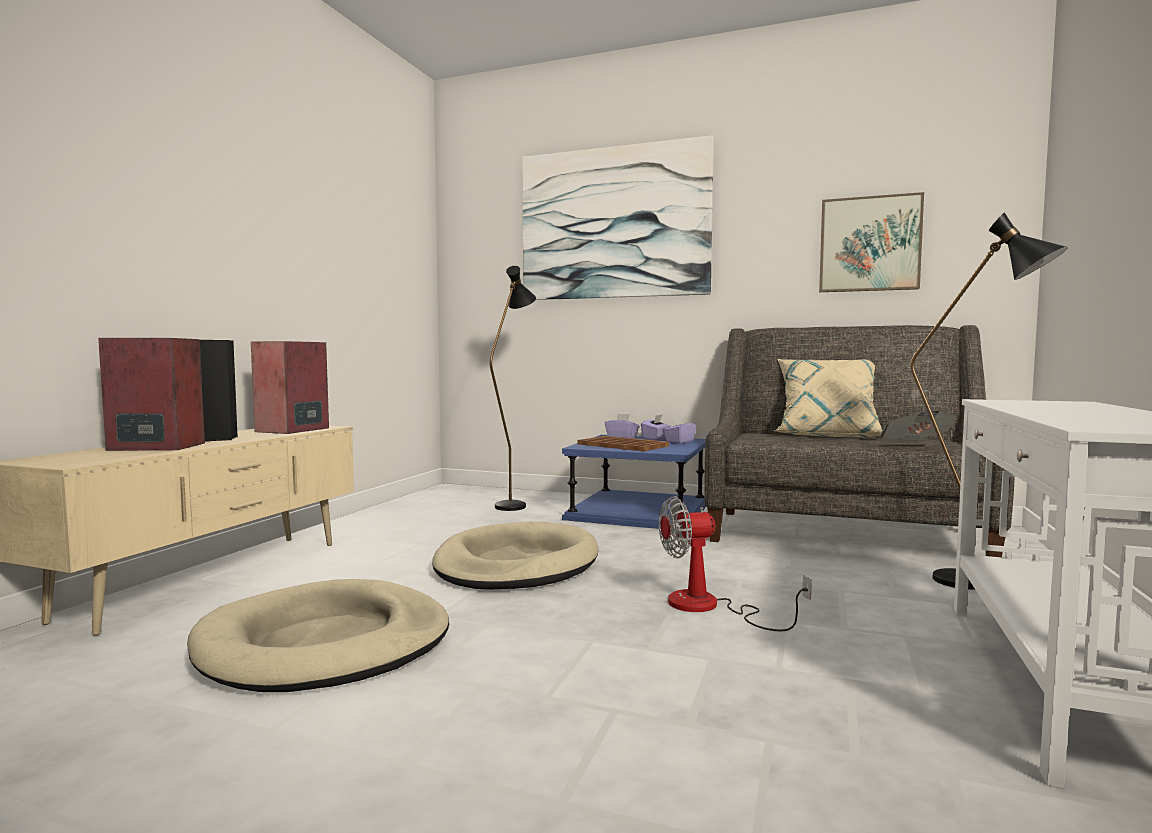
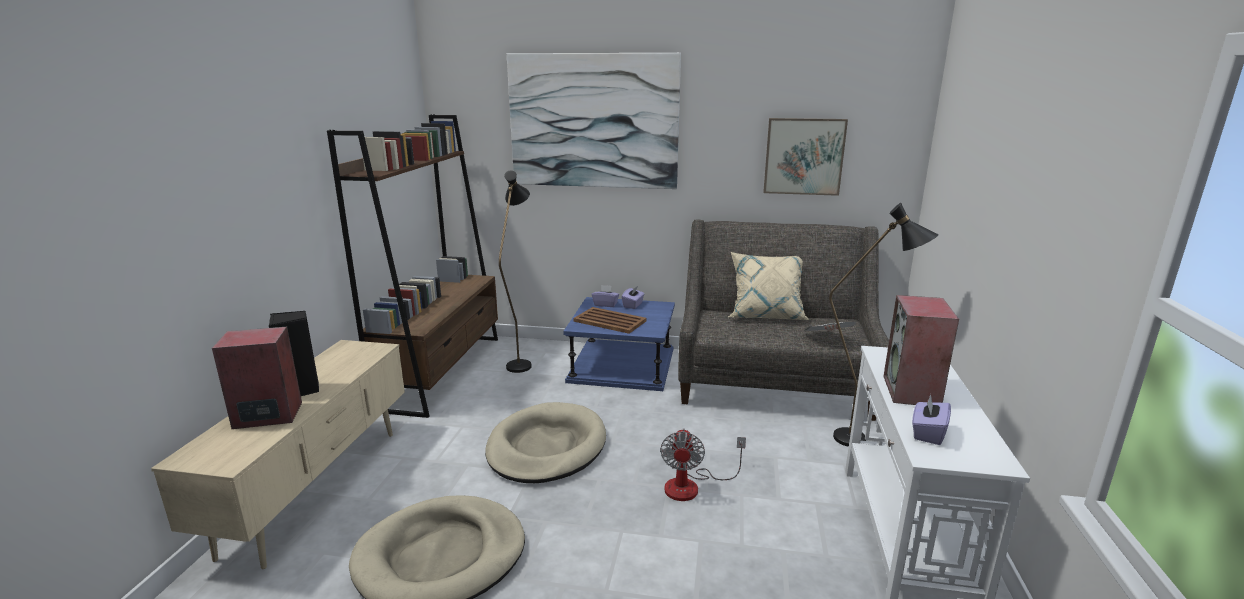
camera: 10 degrees left, 15 degrees up
(292, 430) = (354, 359): speaker -> speaker (912, 391)
(418, 506) = (442, 371): none -> brown bookcase
(679, 442) = (652, 311): purple tissue box -> purple tissue box (927, 433)
(709, 607) = (692, 486): fan -> fan turned 60 degrees counterclockwise

